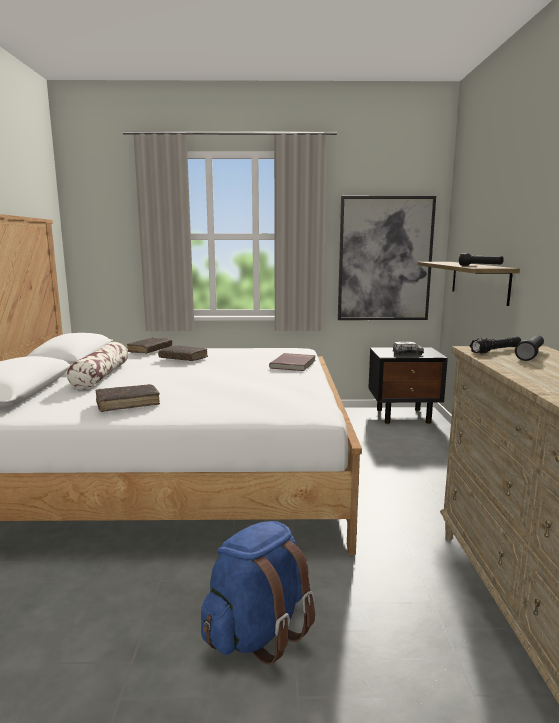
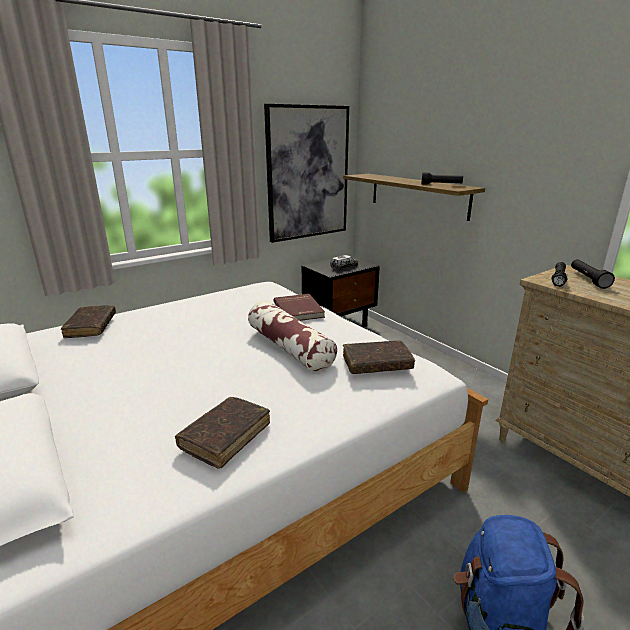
camera: 35 degrees left, 10 degrees up
(101, 376) = (96, 396): pillow -> pillow (289, 348)
(183, 358) = (164, 331): brown book -> brown book (377, 364)

